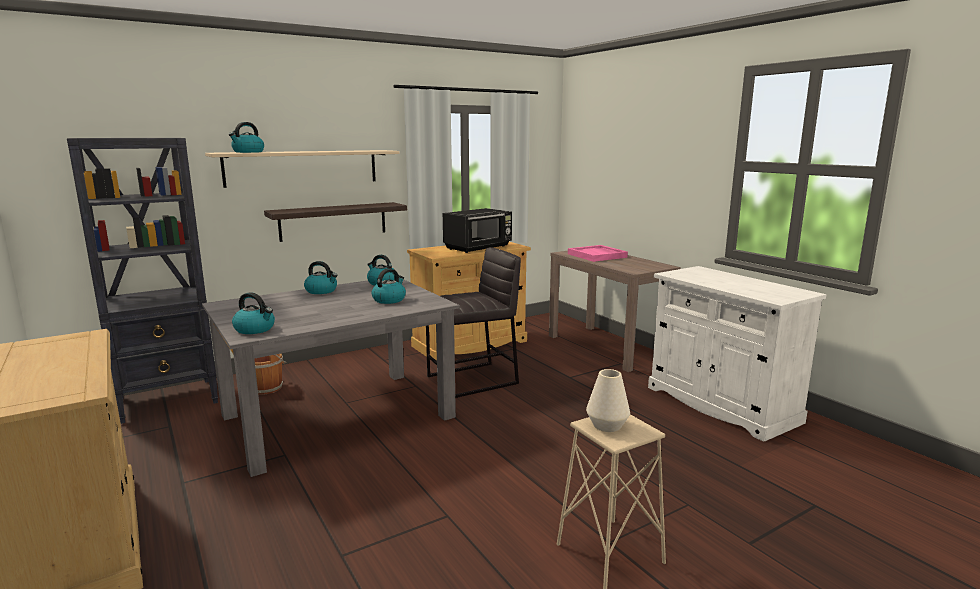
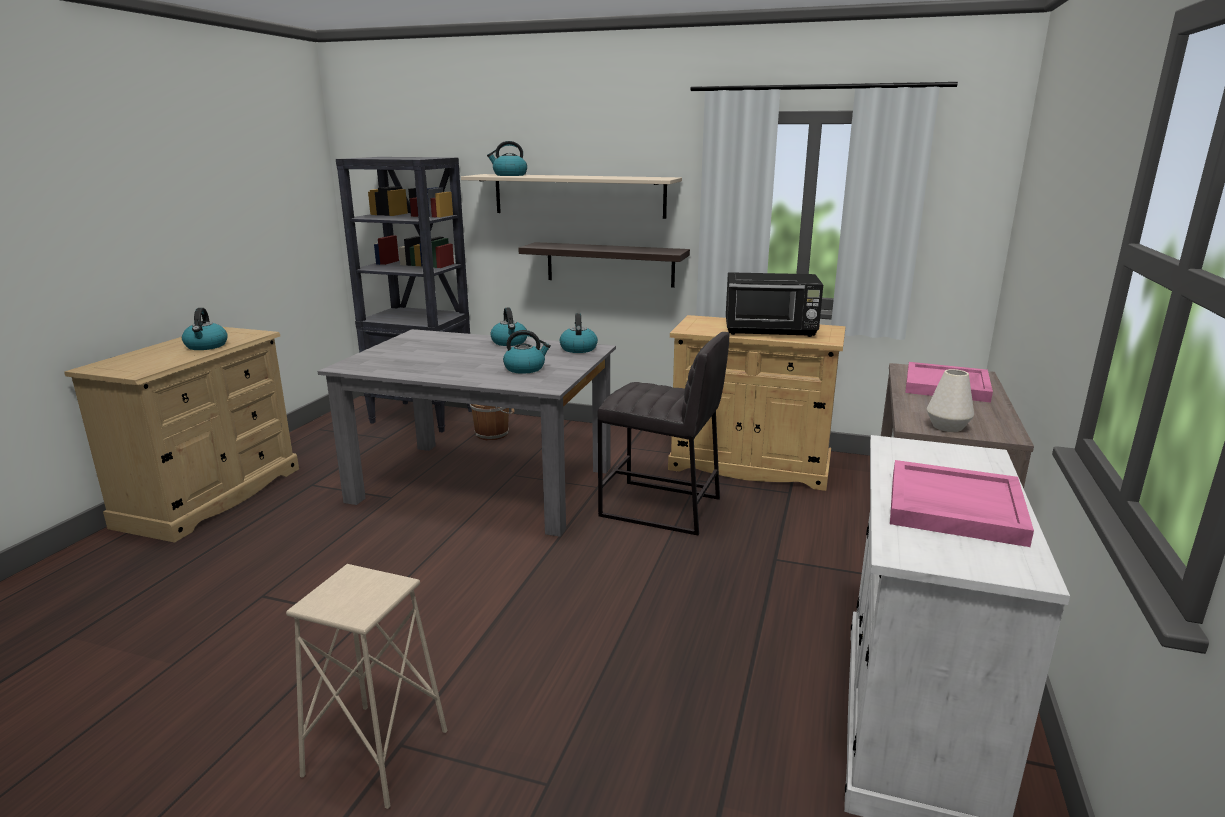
camera: 50 degrees right, 5 degrees up
(255, 329) = (366, 363): kettle -> kettle (206, 346)
(607, 425) = (354, 586): white vase -> white vase (947, 427)
(743, 284) = (953, 507): none -> pink tray

